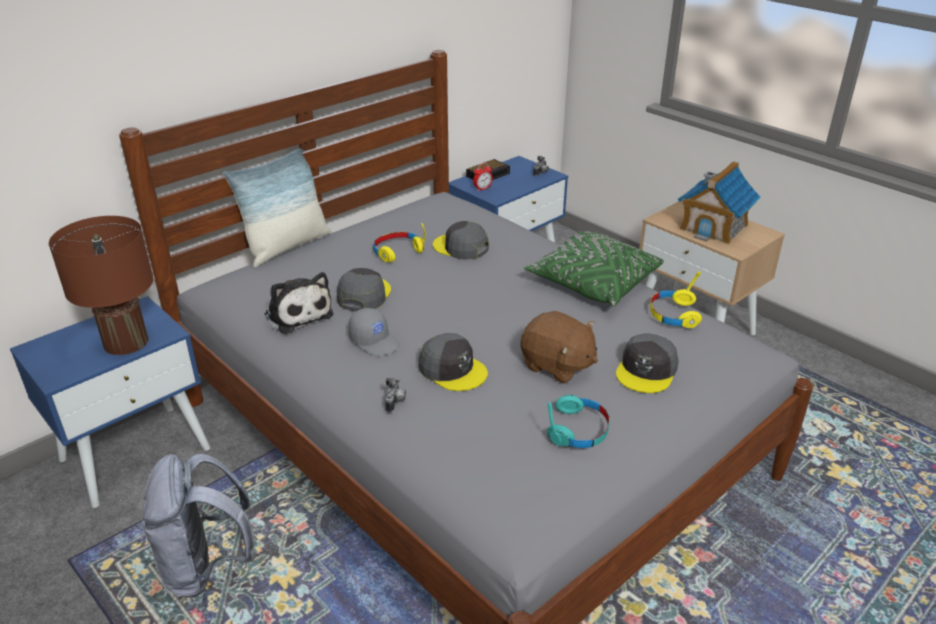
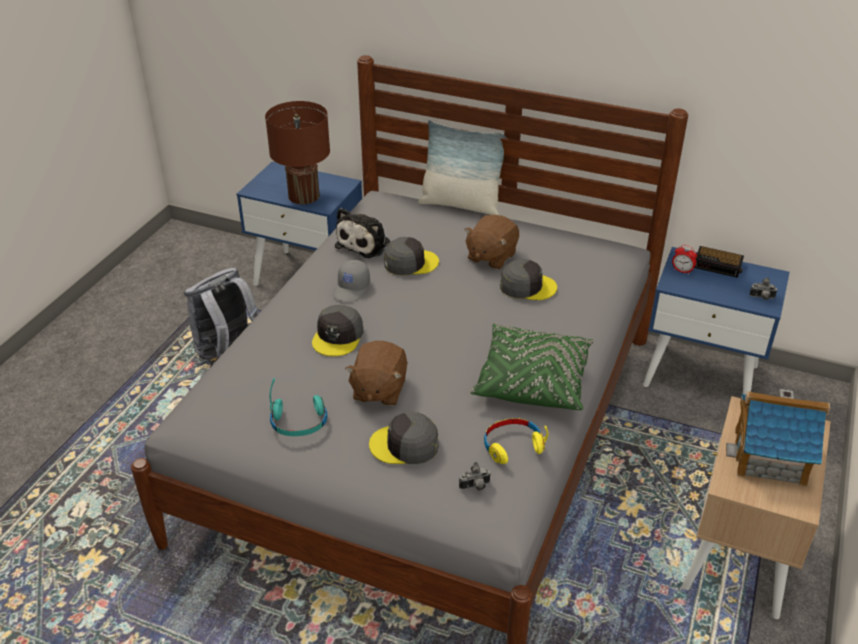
camera: 65 degrees right, 5 degrees up
(396, 402) = (284, 323): camera -> camera (475, 487)
(397, 252) = (491, 256): yellow headphones -> brown plush toy
(460, 247) = (527, 286): grey cap -> grey cap turned 90 degrees clockwise

